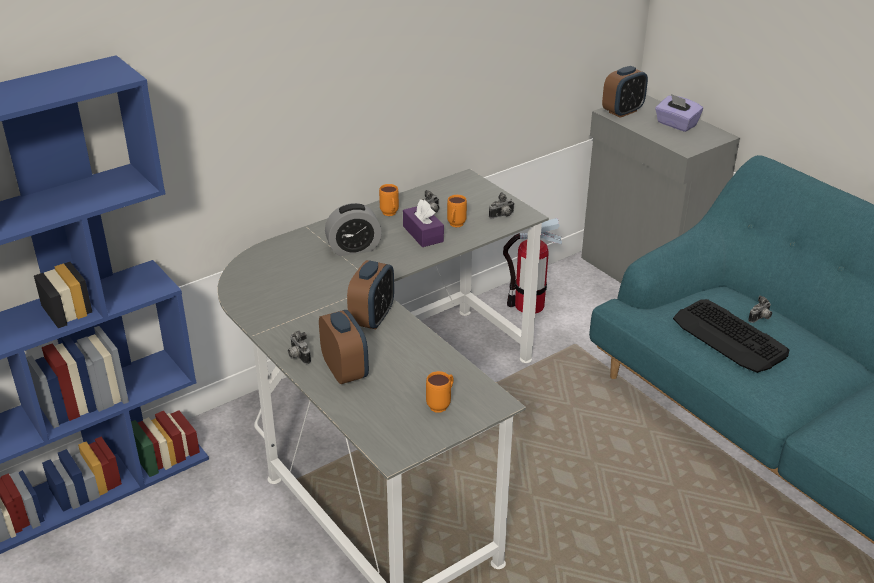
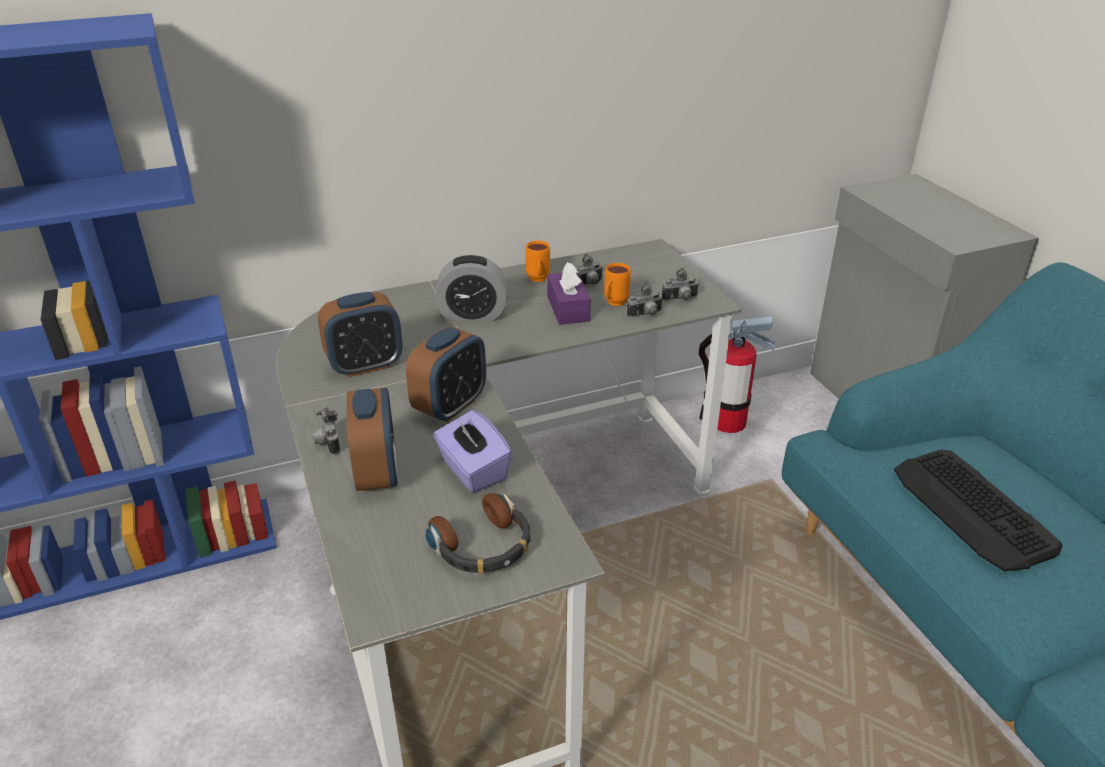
camera: 15 degrees right, 0 degrees up
(441, 404) = (483, 546): orange mug -> headphones
(622, 111) = (881, 191): alarm clock -> alarm clock (365, 365)
(676, 124) = (950, 213): purple tissue box -> purple tissue box (473, 470)
(760, 319) = (1026, 490): camera -> camera (646, 315)

